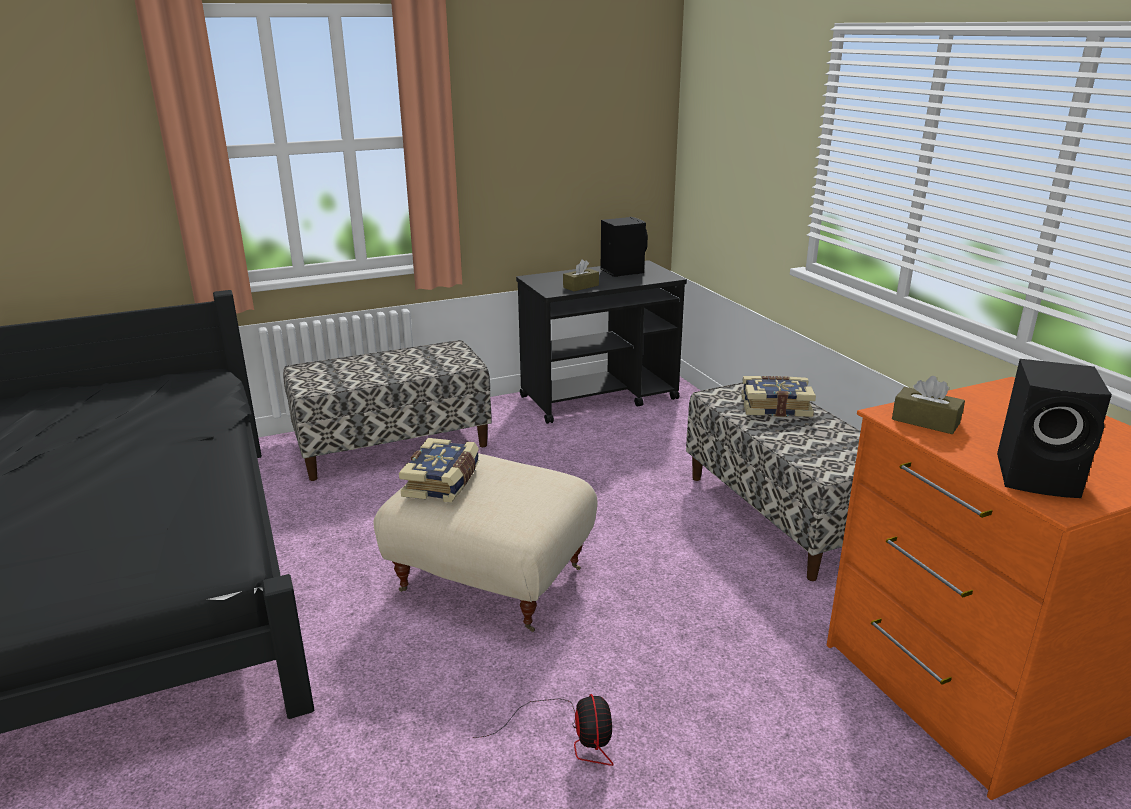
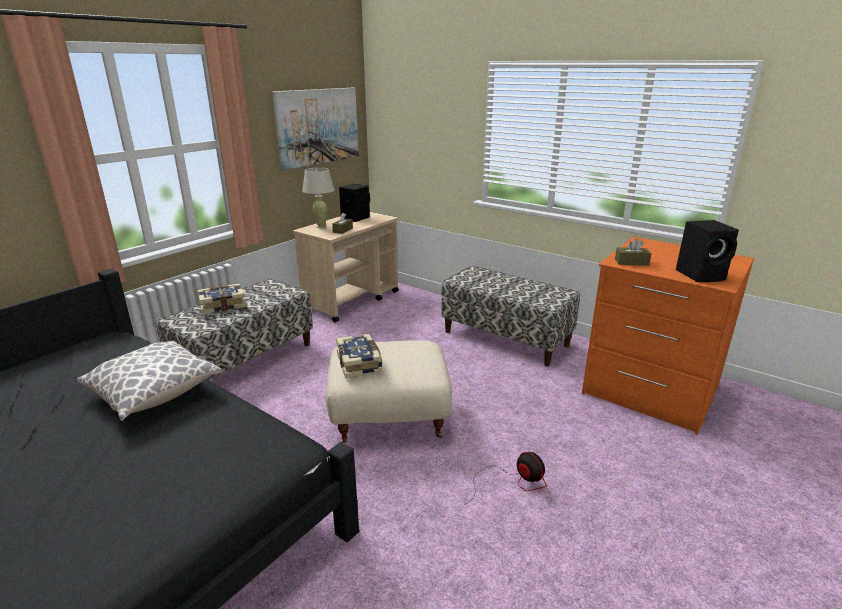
camera: 30 degrees left, 0 degrees up
(172, 451) = (155, 394): none -> pillow
(559, 277) = (321, 226): none -> beige table lamp
(581, 125) = (318, 126): none -> picture
(600, 398) = (352, 300): black cart -> beige cart
(775, 406) = (492, 279): book -> book (222, 305)

